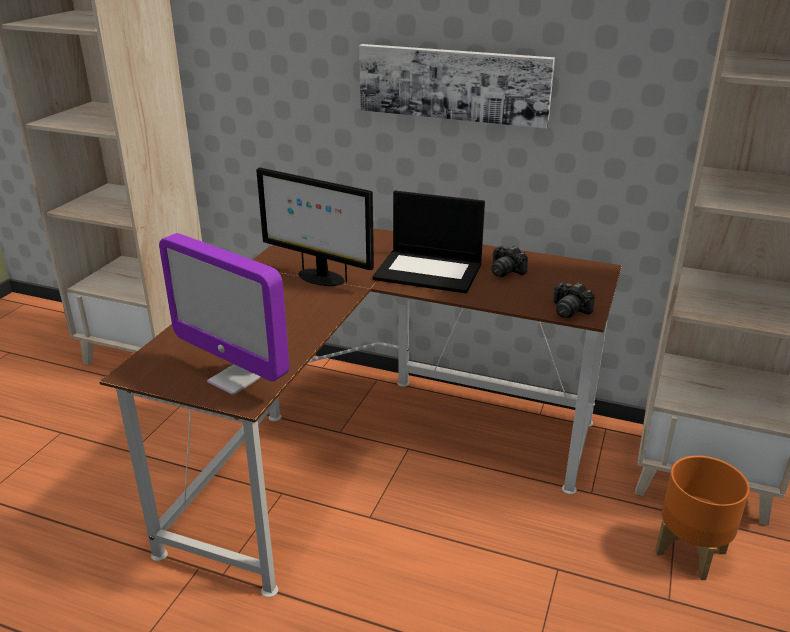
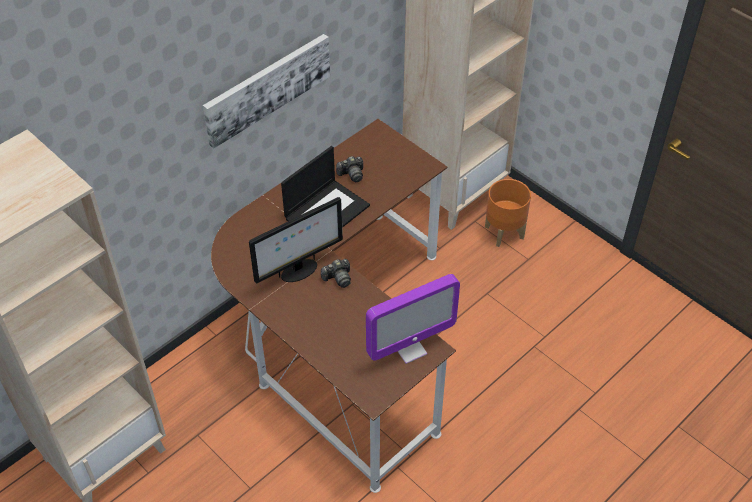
camera: 65 degrees left, 20 degrees up
(569, 310) = (419, 170): camera -> camera (338, 278)

